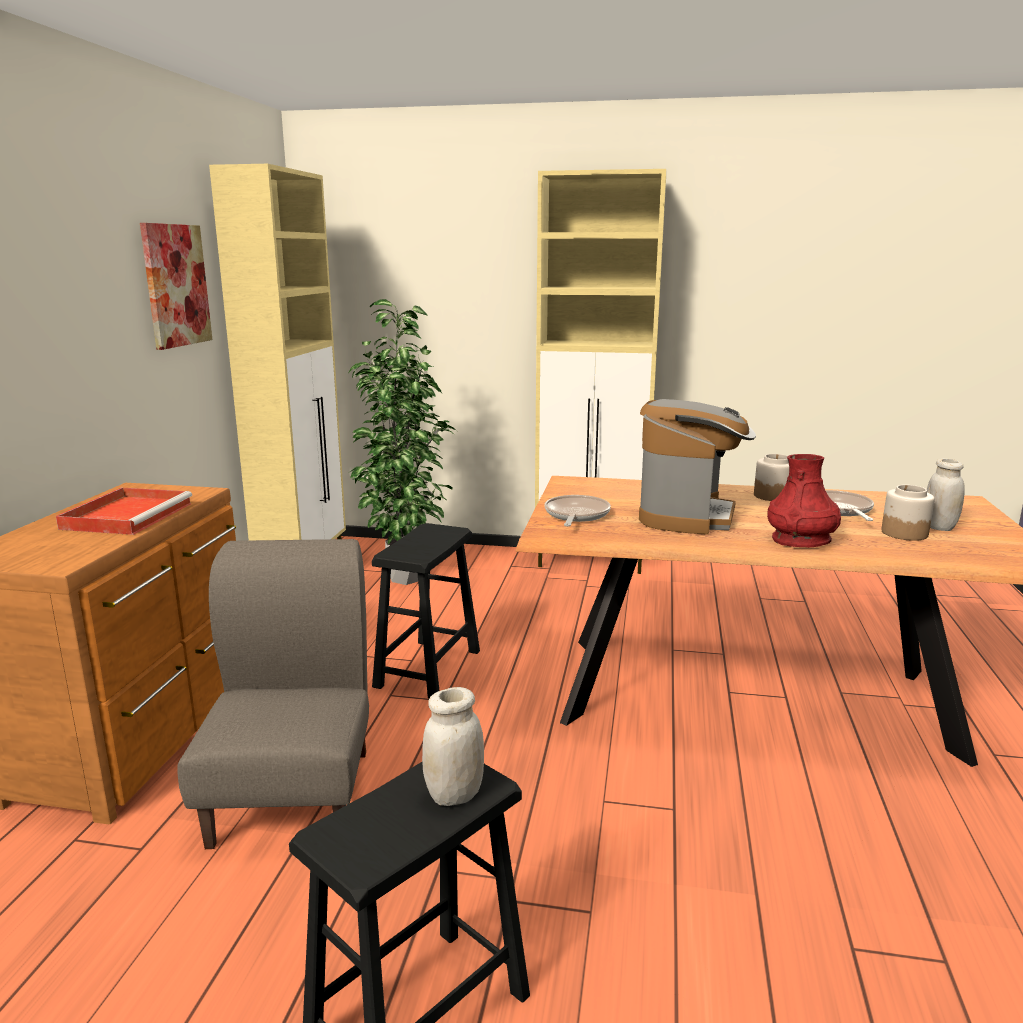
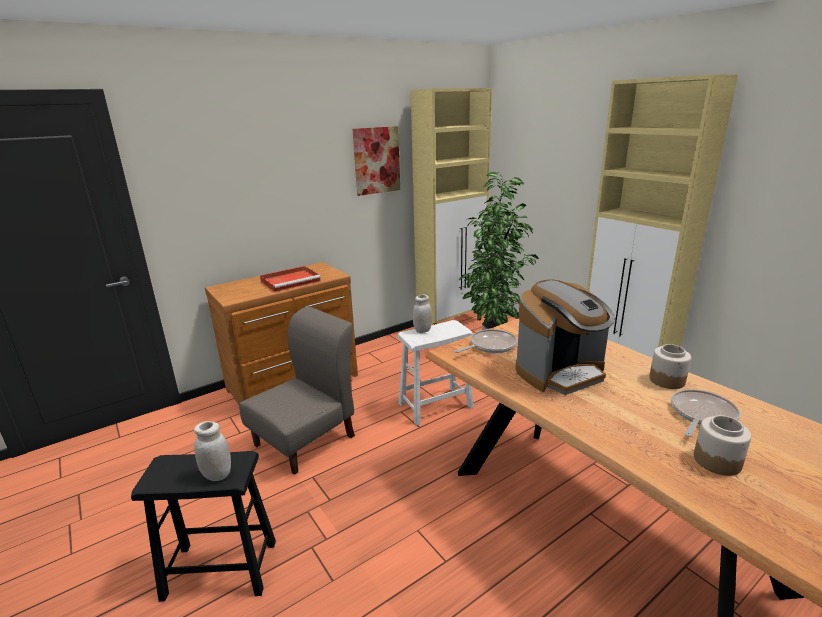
camera: 45 degrees right, 5 degrees up
(427, 668) = (435, 405): black stool -> white stool
(801, 540) = (603, 426): red vase -> none
(939, 527) = (772, 472): white jar -> white jar (422, 330)

